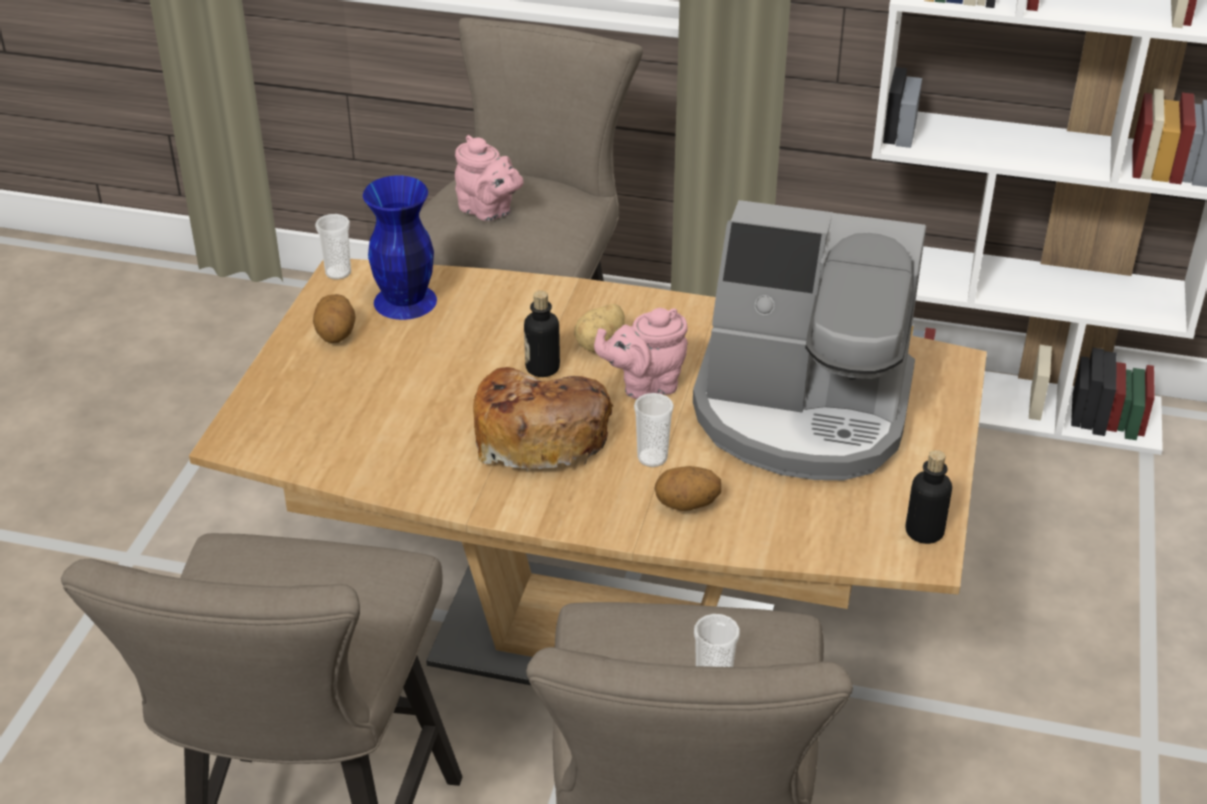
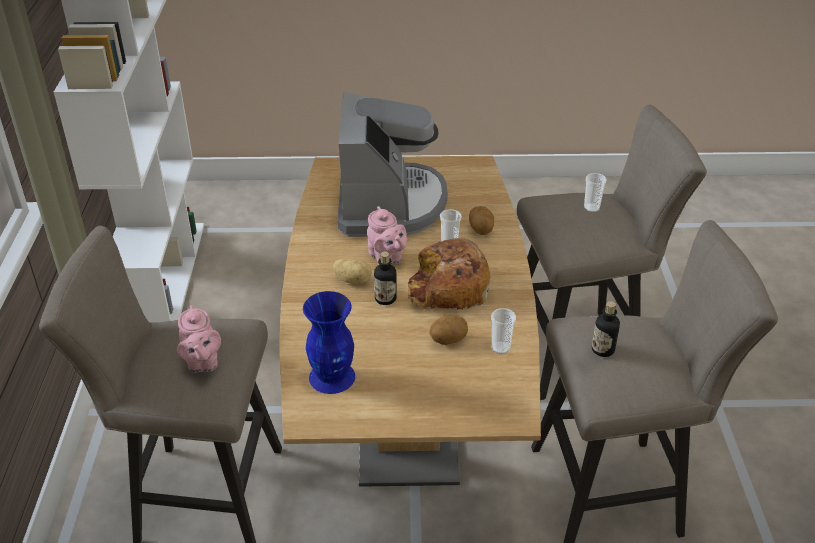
camera: 105 degrees left, 0 degrees up
(336, 334) = (383, 401): potato -> potato (448, 340)
(338, 272) = (305, 423): cup -> cup (500, 348)
(488, 211) = (202, 363): pink teapot -> pink teapot turned 135 degrees clockwise
(924, 532) = (463, 165): bottle -> bottle (602, 350)

